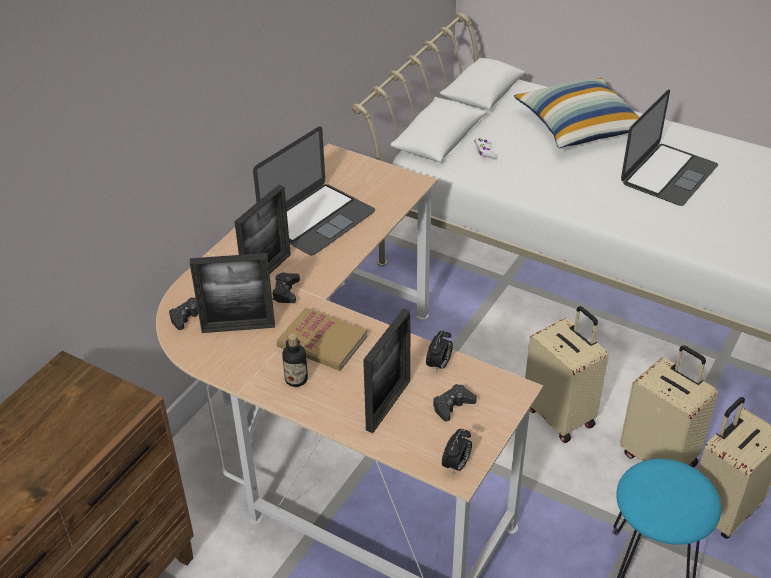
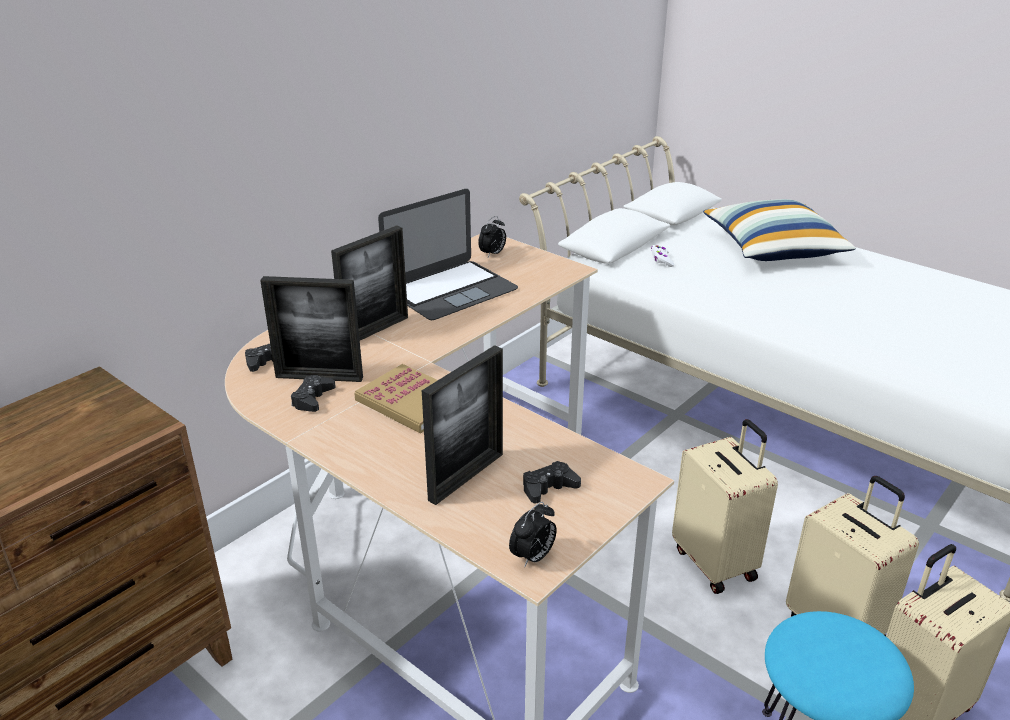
camera: 10 degrees right, 10 degrees down
(286, 291) = (388, 350): black game controller -> black game controller (313, 399)
(296, 379) = (364, 436): bottle -> none
(439, 365) = (545, 442): alarm clock -> alarm clock (492, 254)
(668, 174) = (873, 297): laptop -> none

